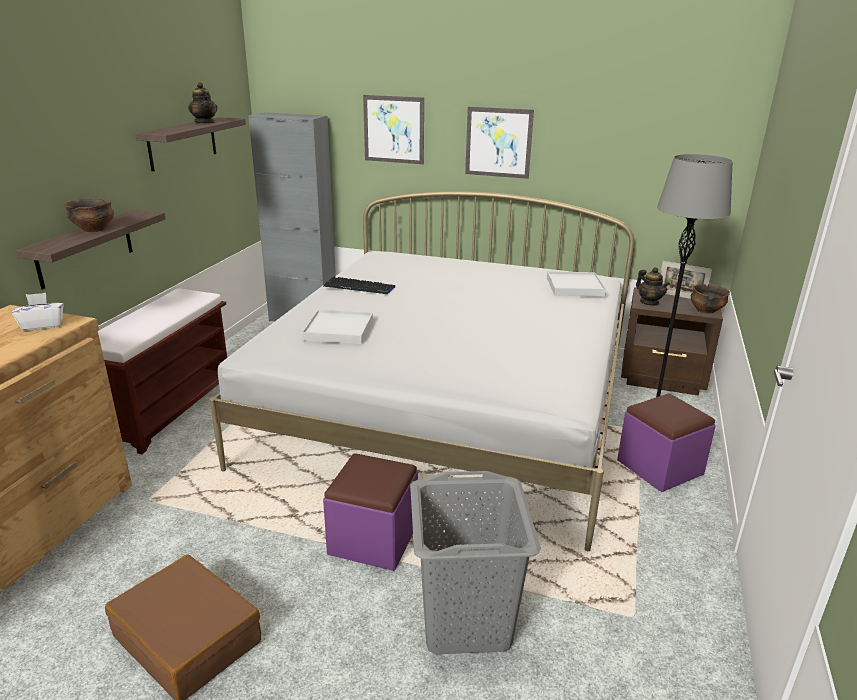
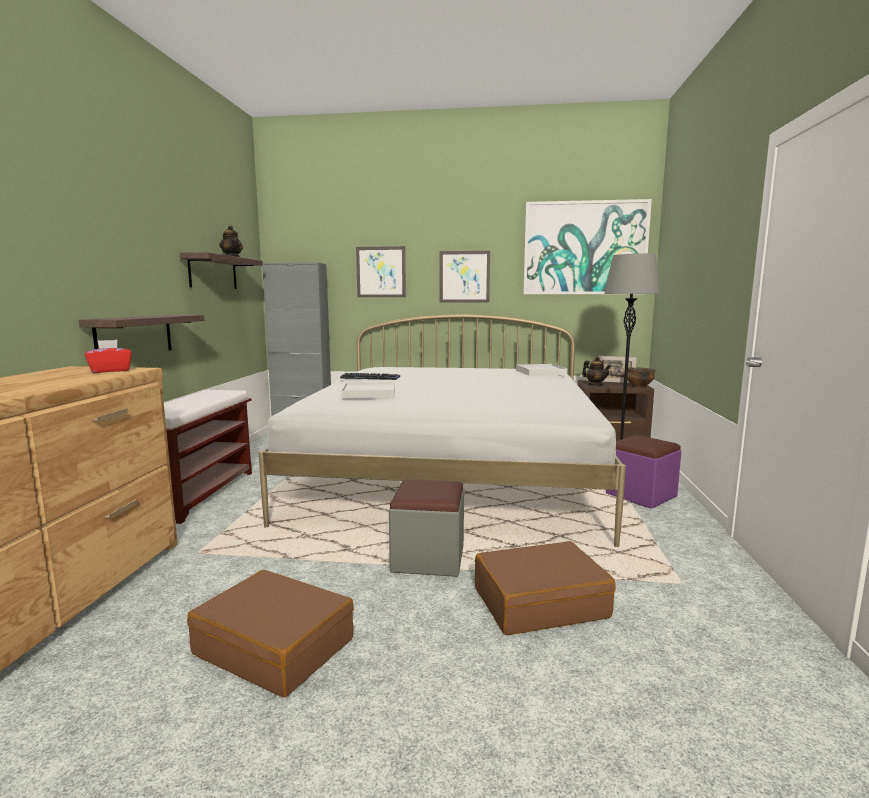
camera: 10 degrees left, 15 degrees down
(43, 325) = (110, 370): white tissue box -> red tissue box
(94, 229) = (146, 316): bowl -> none
(373, 539) = (428, 558): purple ottoman -> grey ottoman
(465, 621) = (540, 602): grey laundry basket -> brown suitcase
(662, 114) = (584, 248): none -> picture

